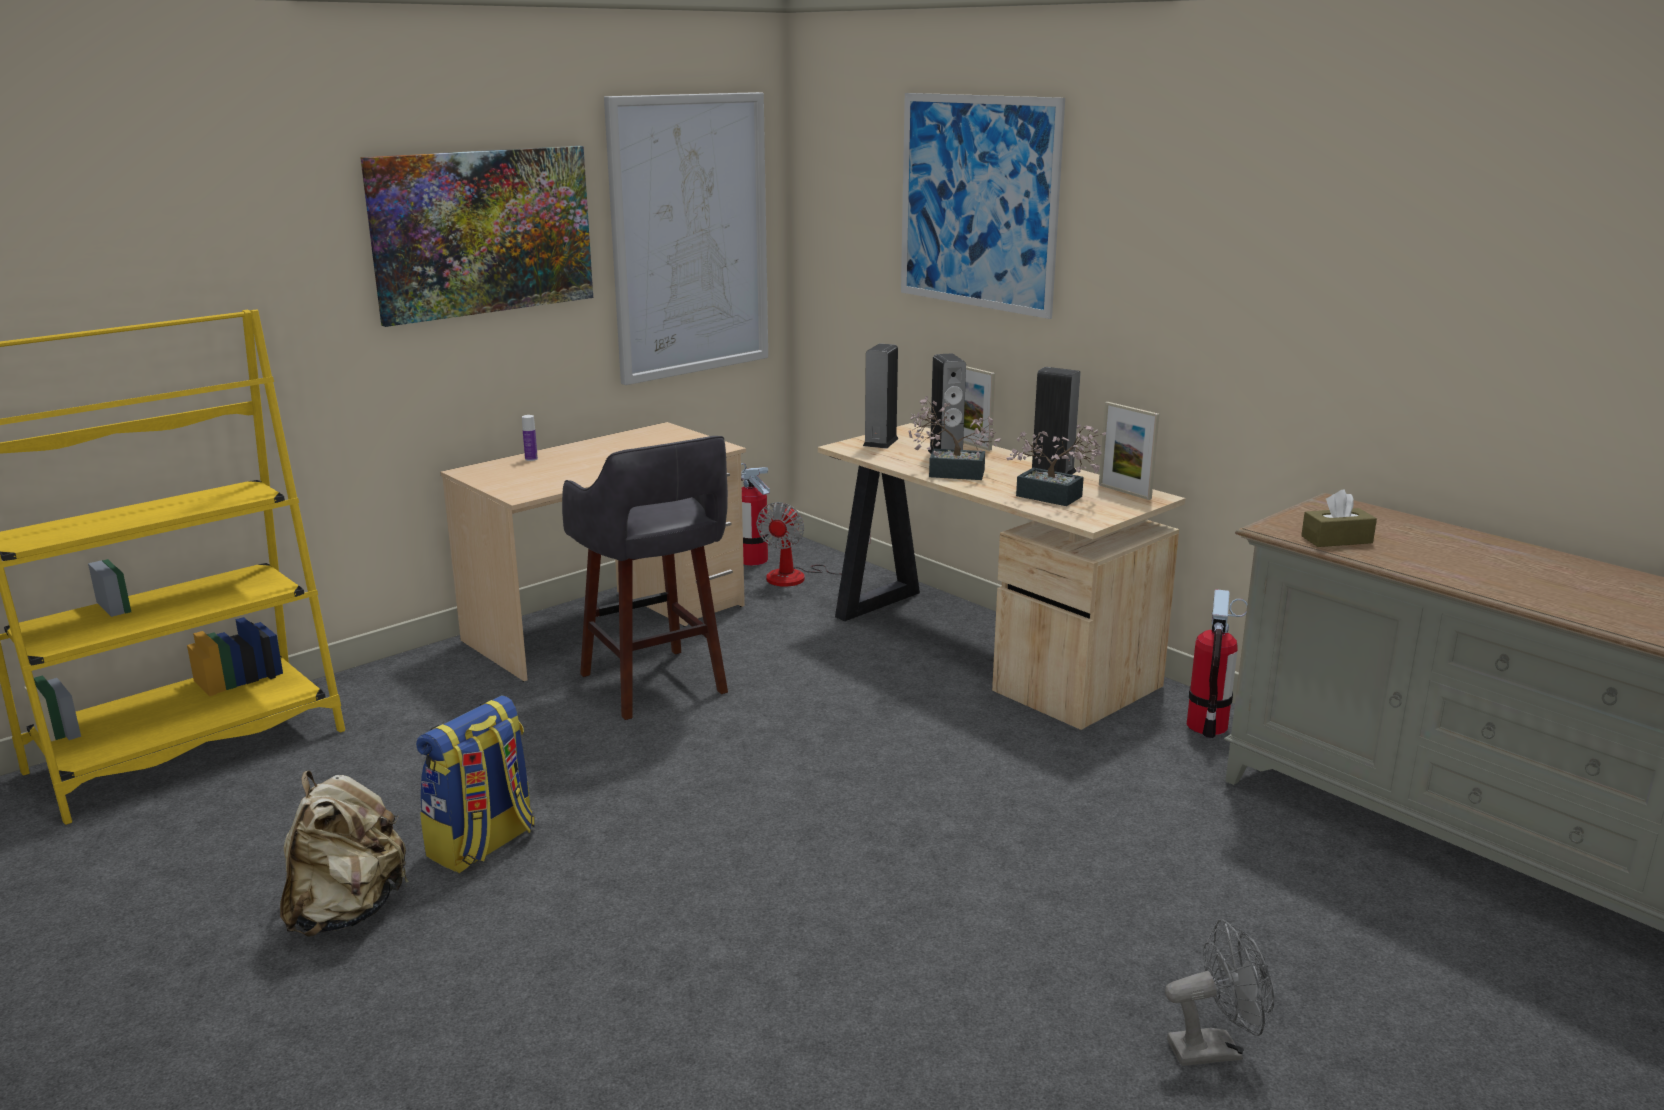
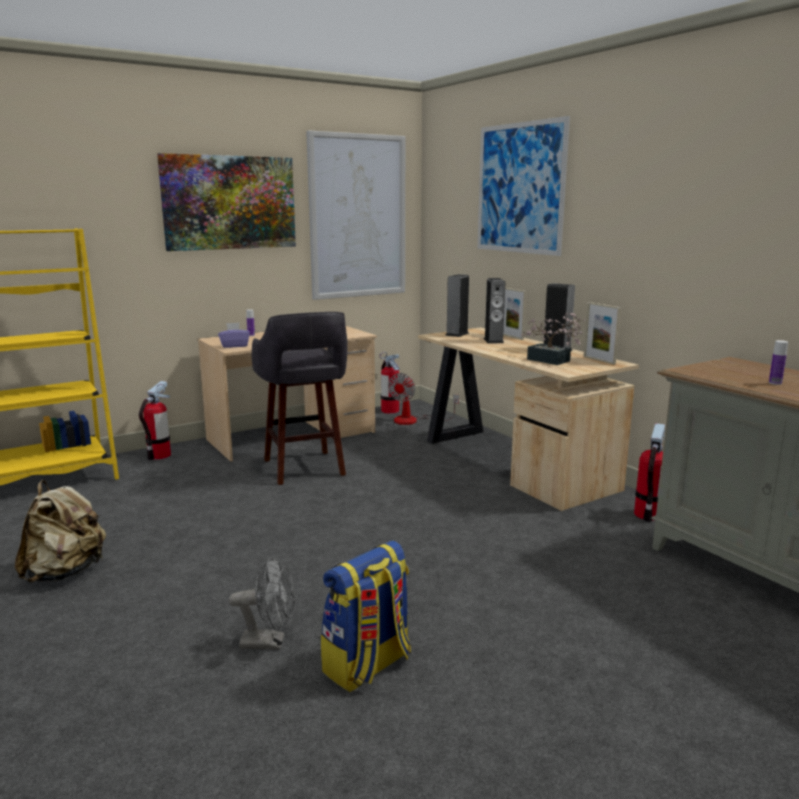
camera: 10 degrees right, 5 degrees down
(392, 678) = (159, 455): none -> fire extinguisher
(482, 845) = (162, 543): backpack -> backpack (368, 665)
(518, 487) = (234, 346): none -> purple tissue box
(949, 472) = (491, 348): potted plant -> none
(1215, 1049) = (597, 721): grey fan -> grey fan (269, 642)
(1336, 539) = (727, 377): brown tissue box -> none
(1402, 548) = (775, 383): none -> bottle

